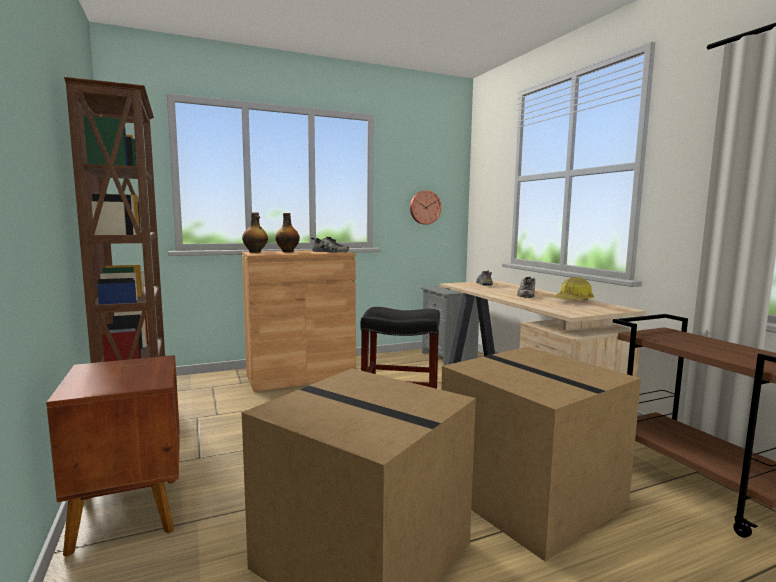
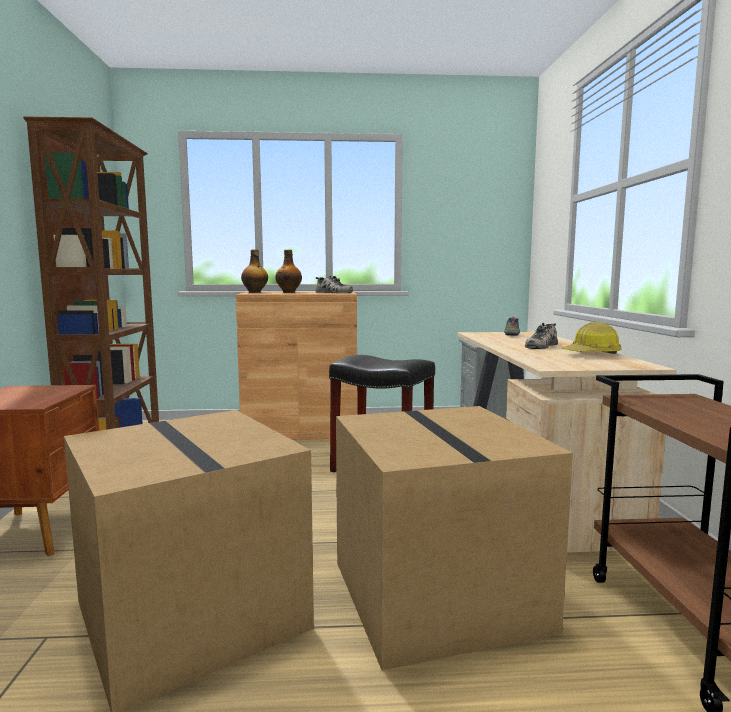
camera: 20 degrees right, 0 degrees up
(424, 207) = (469, 242): wall clock -> none

